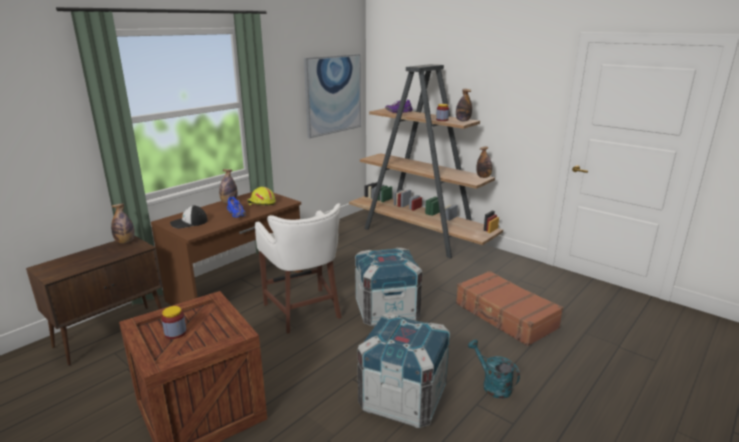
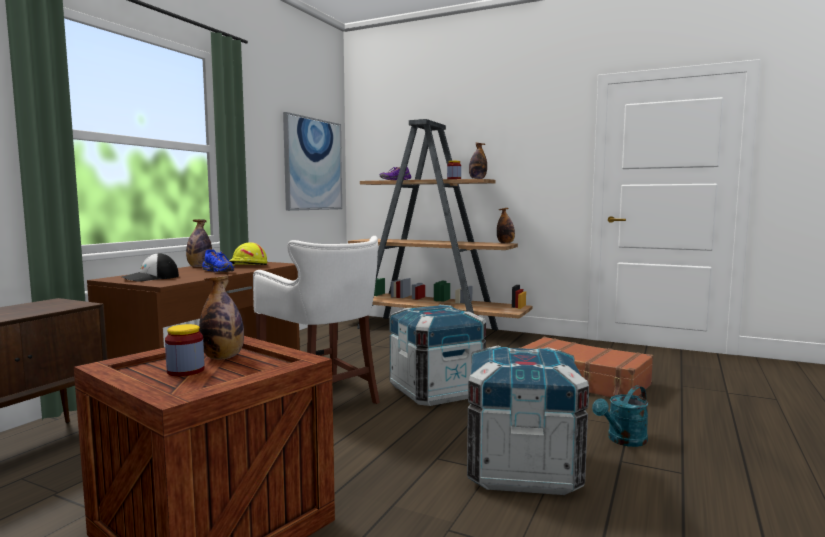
camera: 15 degrees left, 15 degrees down
(125, 242) = (47, 302): bottle -> bottle (223, 358)
(492, 385) = (623, 441): turquoise watering can -> turquoise watering can turned 75 degrees counterclockwise

